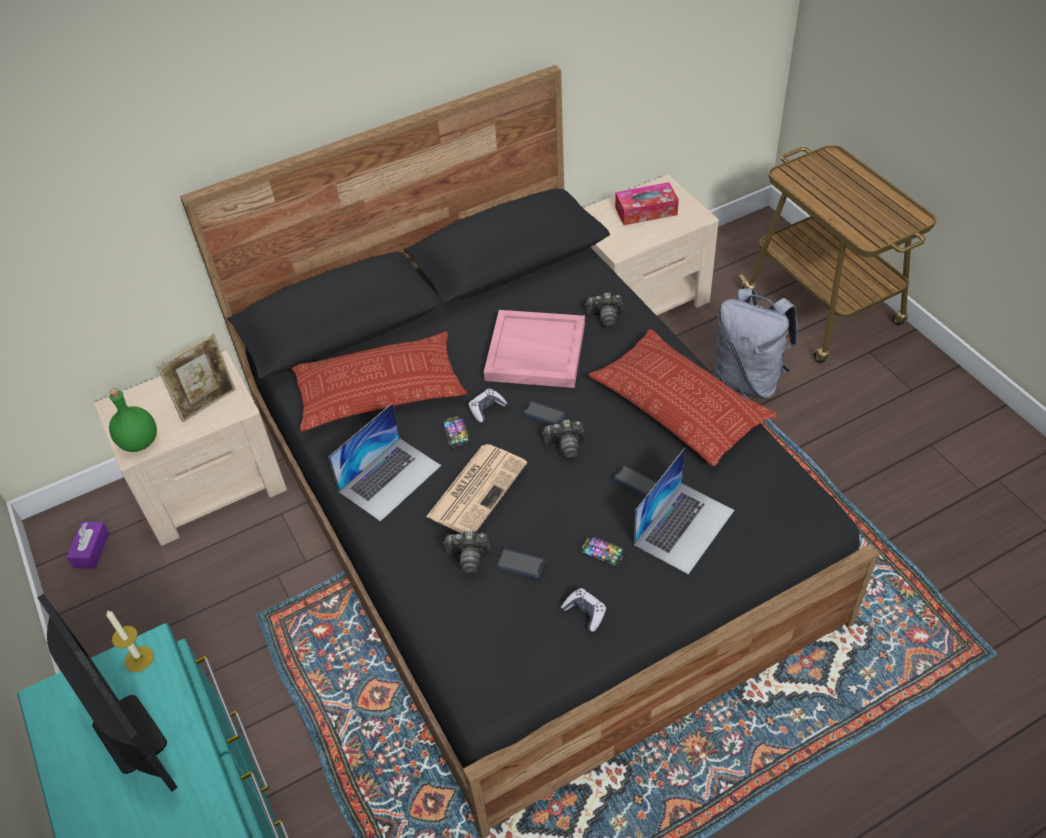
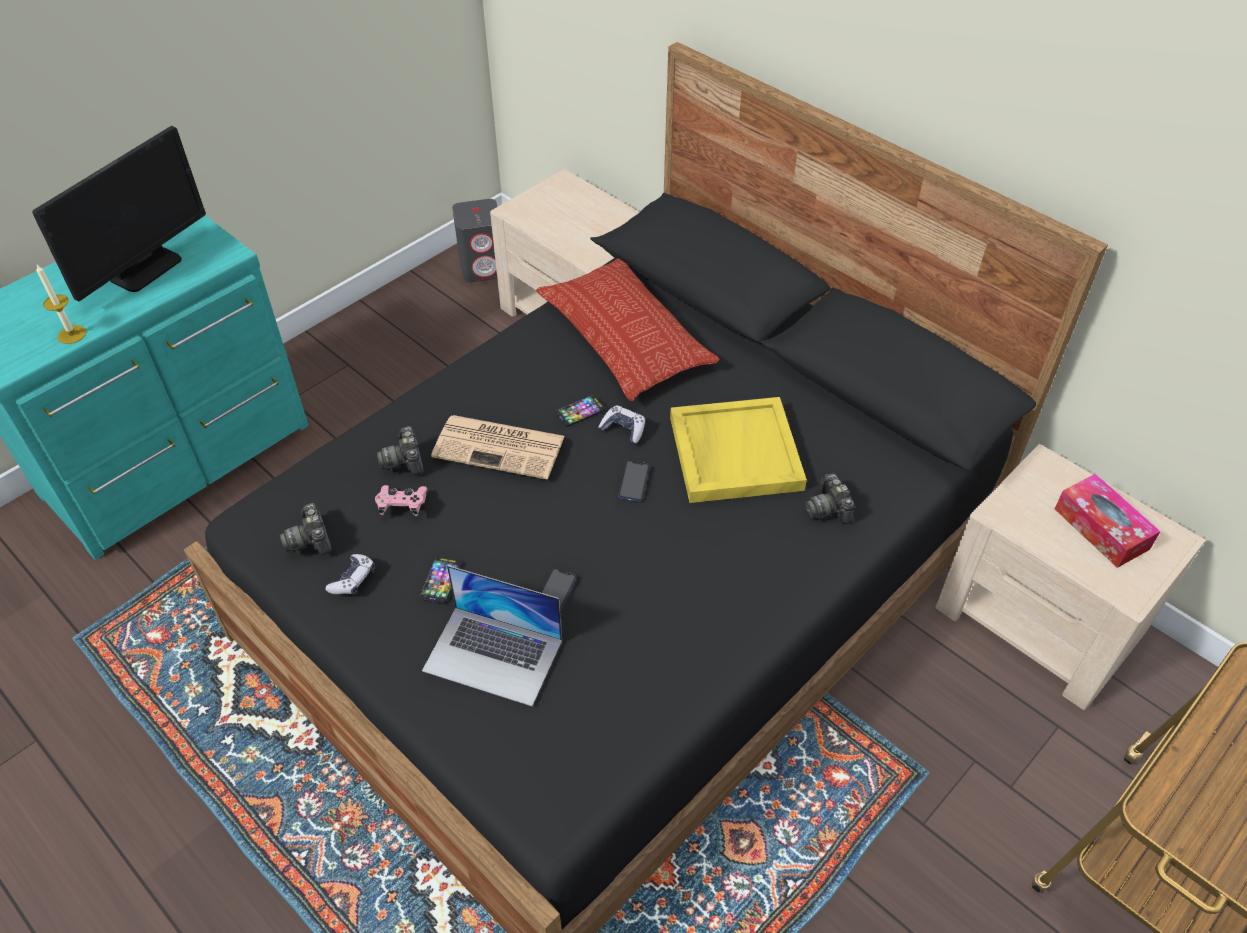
camera: 70 degrees right, 0 degrees up
(91, 550) = (483, 267): purple tissue box -> grey speaker
(139, 442) = (525, 210): green bottle -> none
(139, 659) = (217, 251): candle -> candle (72, 334)
(208, 403) = (587, 236): picture frame -> none
(390, 478) = (502, 377): laptop -> none
(520, 564) = (402, 505): phone -> pink game controller
(534, 352) = (734, 452): pink tray -> yellow tray
(565, 445) = (590, 512): camera -> camera (310, 539)
(679, 404) = (700, 617): pillow -> none
(748, 379) = (951, 788): grey backpack -> none

